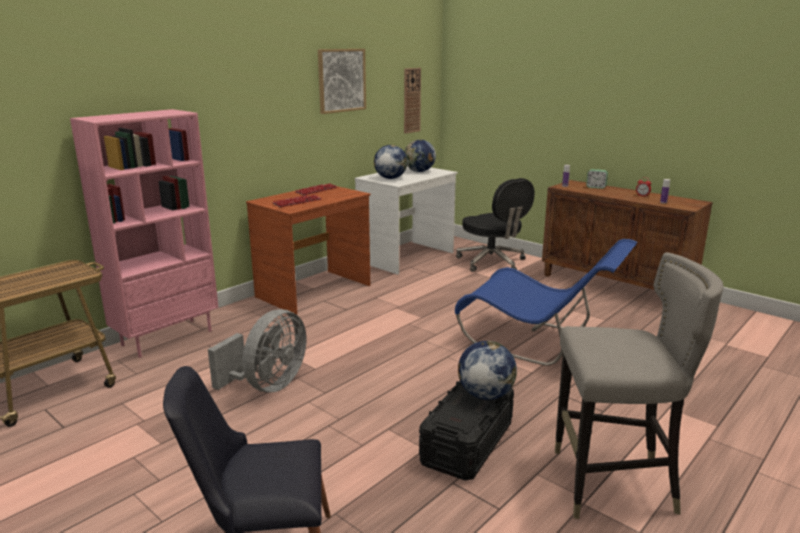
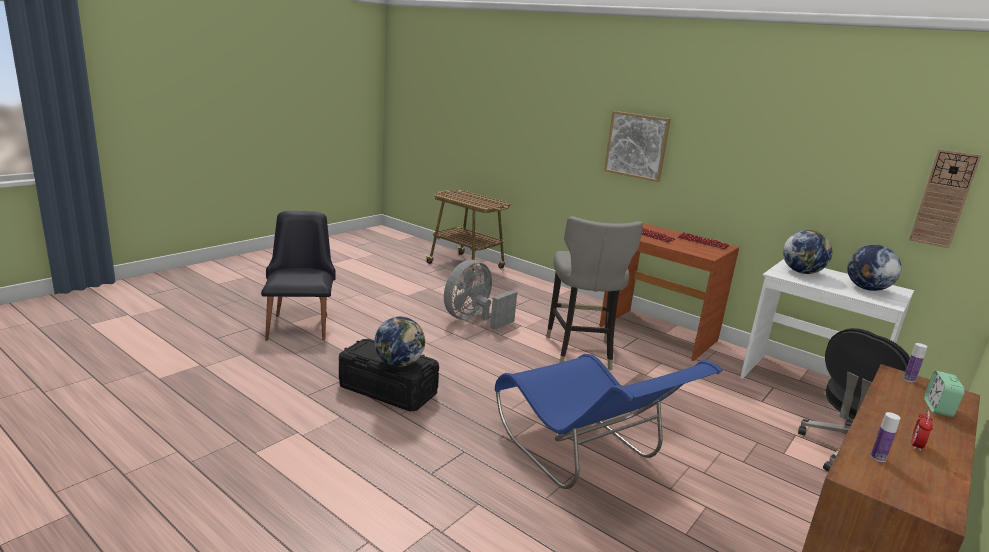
camera: 85 degrees right, 0 degrees up
(167, 337) = (540, 286): pink bookcase -> none
(268, 386) = (474, 320): grey fan -> grey fan turned 105 degrees clockwise
(341, 80) = (802, 141): picture -> picture (636, 145)
(538, 342) = (585, 456): blue chair -> blue chair turned 60 degrees counterclockwise
(614, 484) = (314, 453): grey stool -> grey stool (580, 353)

